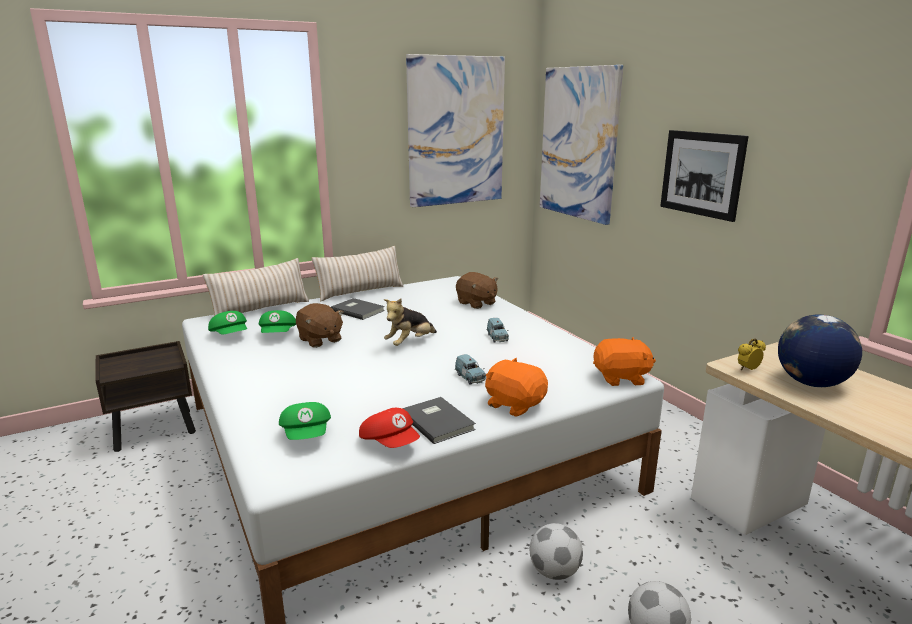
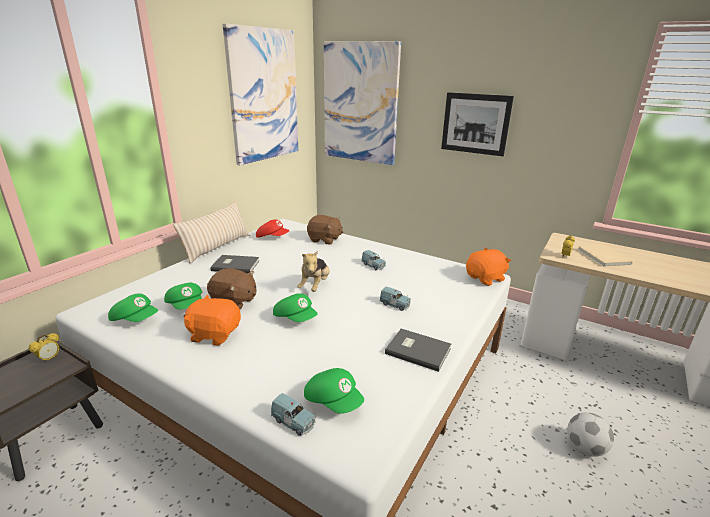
camera: 30 degrees left, 5 degrees up
(165, 356) = (49, 359): none -> alarm clock
(258, 438) = (294, 422): none -> blue toy car
(261, 309) = (137, 284): beige pillow -> none
(356, 365) = (296, 318): none -> green cap
(390, 443) = (407, 382): red cap -> red cap (272, 237)
(514, 404) = (450, 318): orange plush toy -> orange plush toy (214, 334)
(554, 572) = (497, 430): football -> none
(810, 383) = (602, 257): globe -> beige book

